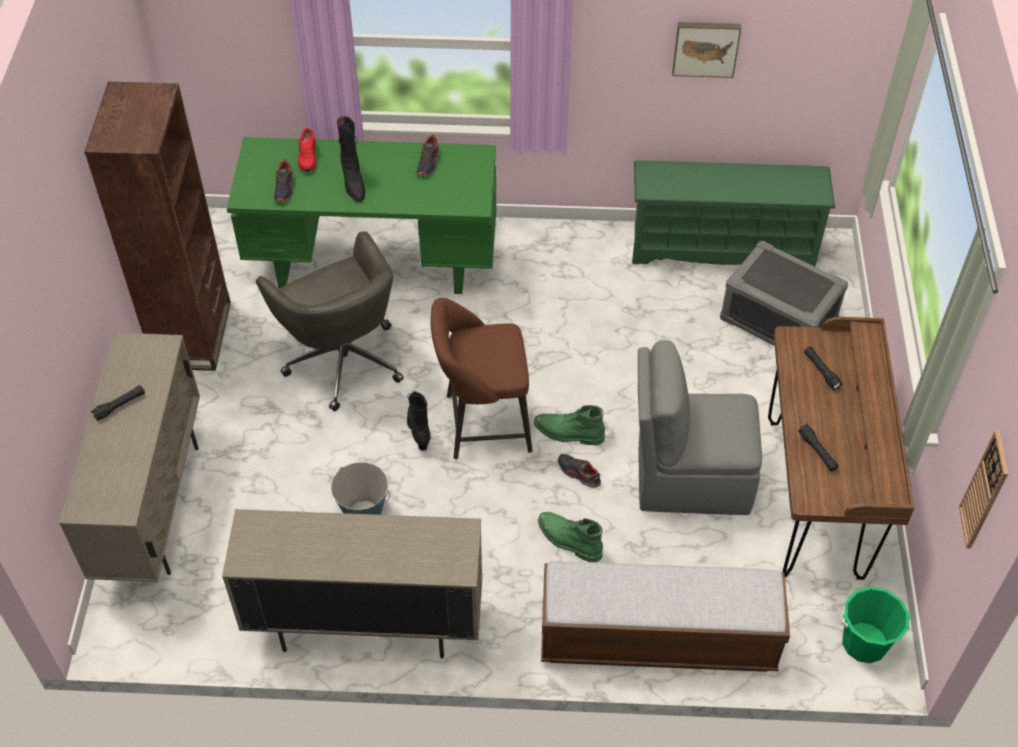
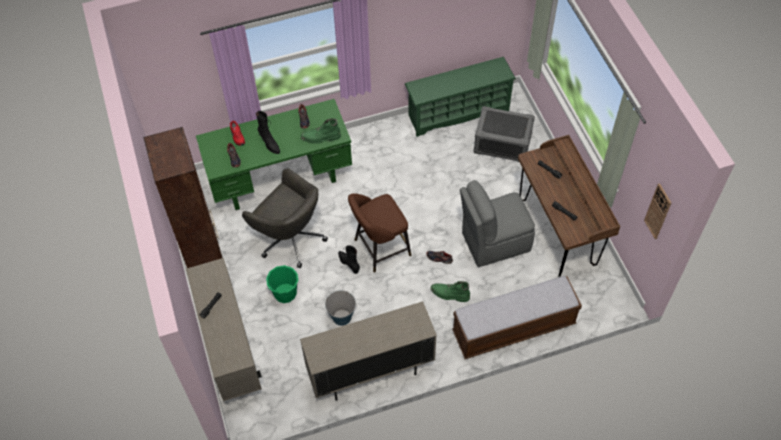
camera: 20 degrees left, 5 degrees up
(568, 433) = (424, 239): green boot -> green boot (320, 137)
(705, 47) = (434, 18): picture -> none
(864, 643) = (608, 295): green bucket -> green bucket (285, 293)

